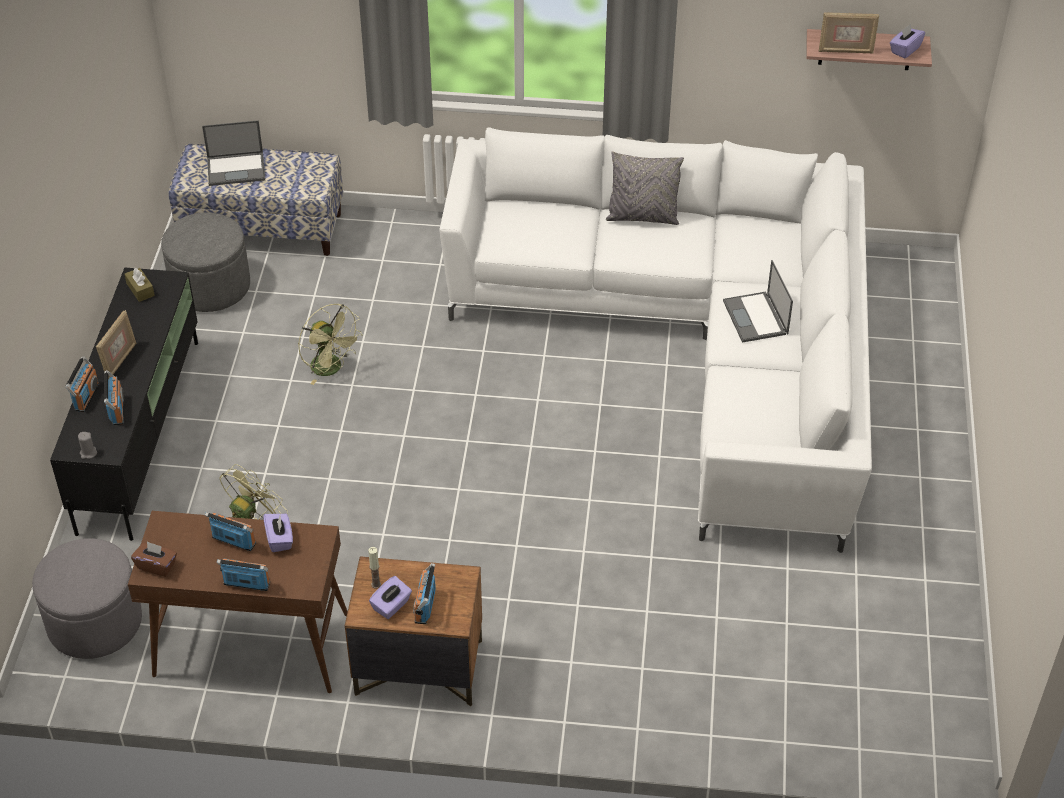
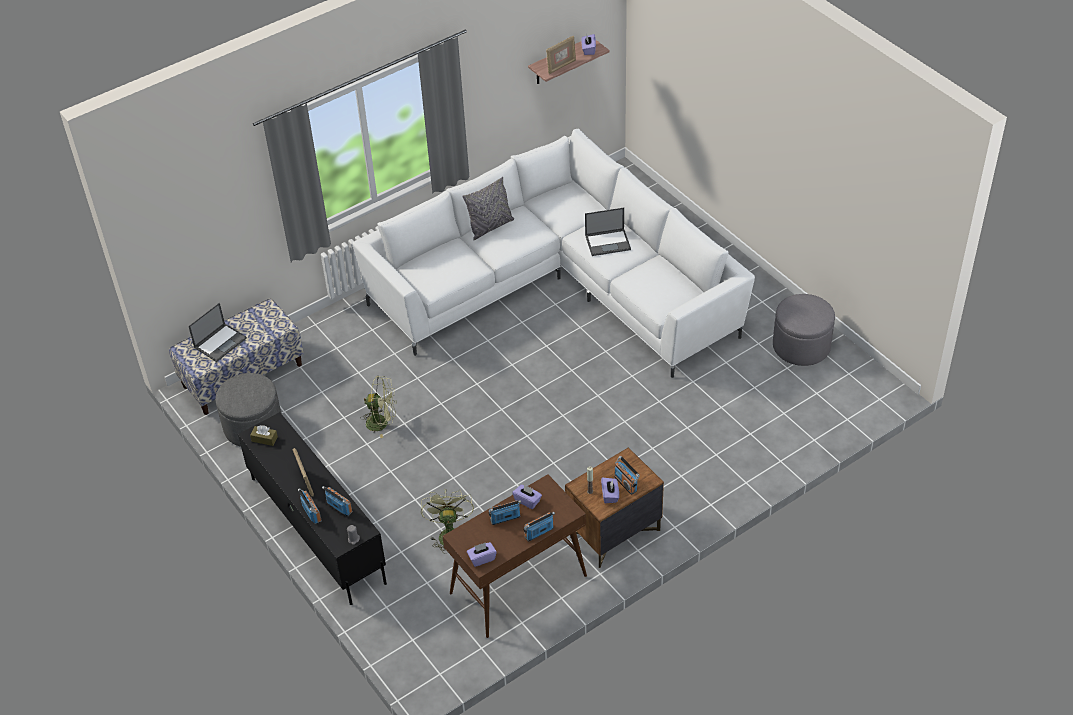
camera: 40 degrees left, 0 degrees up
(95, 622) = (420, 637): grey ottoman -> grey ottoman (801, 346)
(156, 565) = (482, 558): brown tissue box -> purple tissue box
(756, 318) = (608, 242): laptop -> laptop turned 45 degrees counterclockwise

